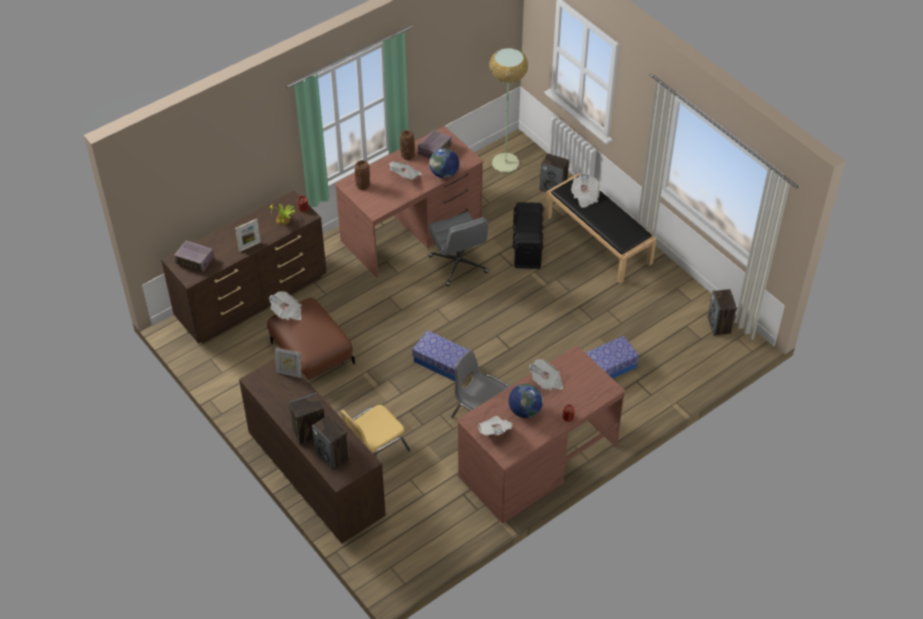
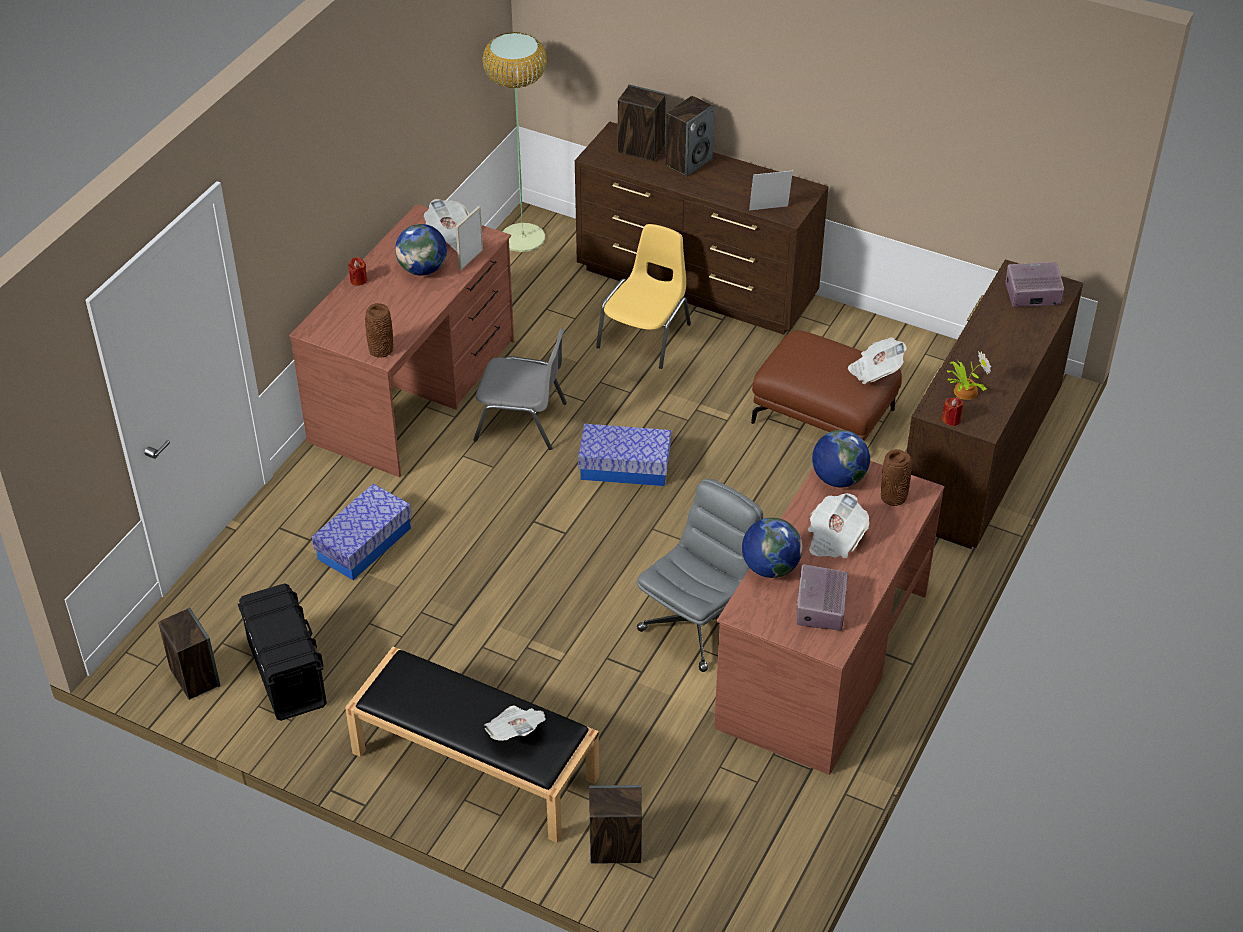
camera: 155 degrees right, 5 degrees down
(250, 246) = (976, 338): picture frame -> picture frame (471, 259)
(381, 202) = (838, 478): none -> globe
(407, 156) = (861, 579): brown vase -> brown vase (380, 350)
(459, 265) = (698, 625): grey office chair -> grey office chair turned 90 degrees clockwise
(505, 163) = (743, 871): floor lamp -> floor lamp (523, 238)
(527, 248) = (597, 700): black storage box -> black storage box (287, 673)
(546, 381) = (410, 311): newspaper -> none

